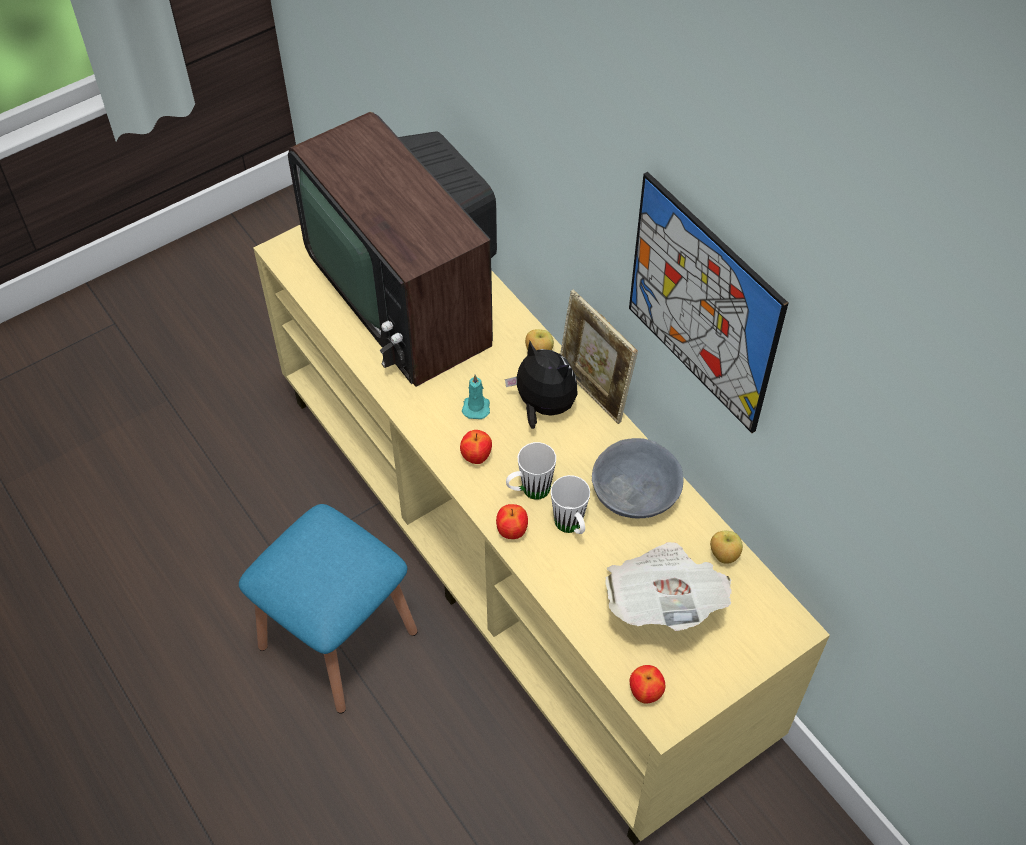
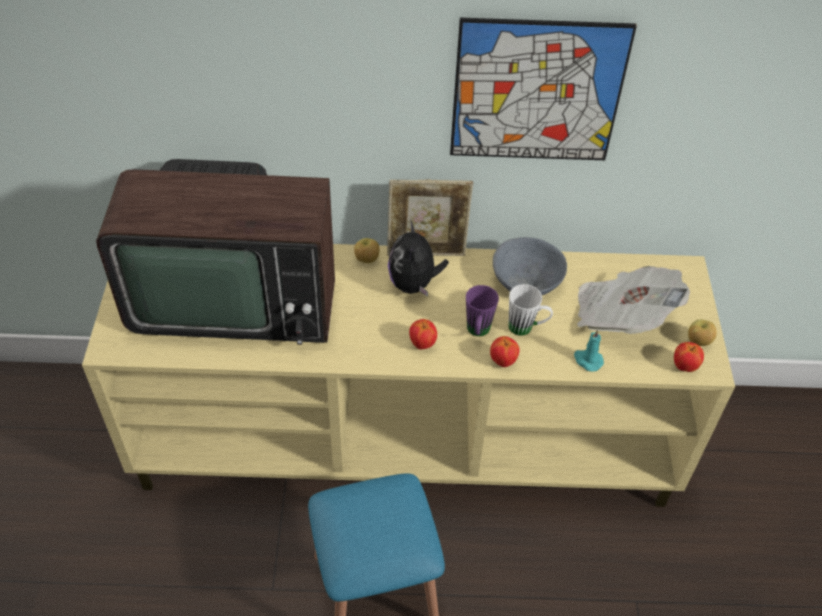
camera: 55 degrees left, 5 degrees down
(476, 406) = (378, 319): turquoise candle -> turquoise candle (587, 360)
(529, 491) = (477, 332): white mug -> purple mug
(543, 407) = (414, 284): plush toy -> plush toy turned 75 degrees counterclockwise
(723, 555) = (610, 267): apple -> apple (698, 342)

